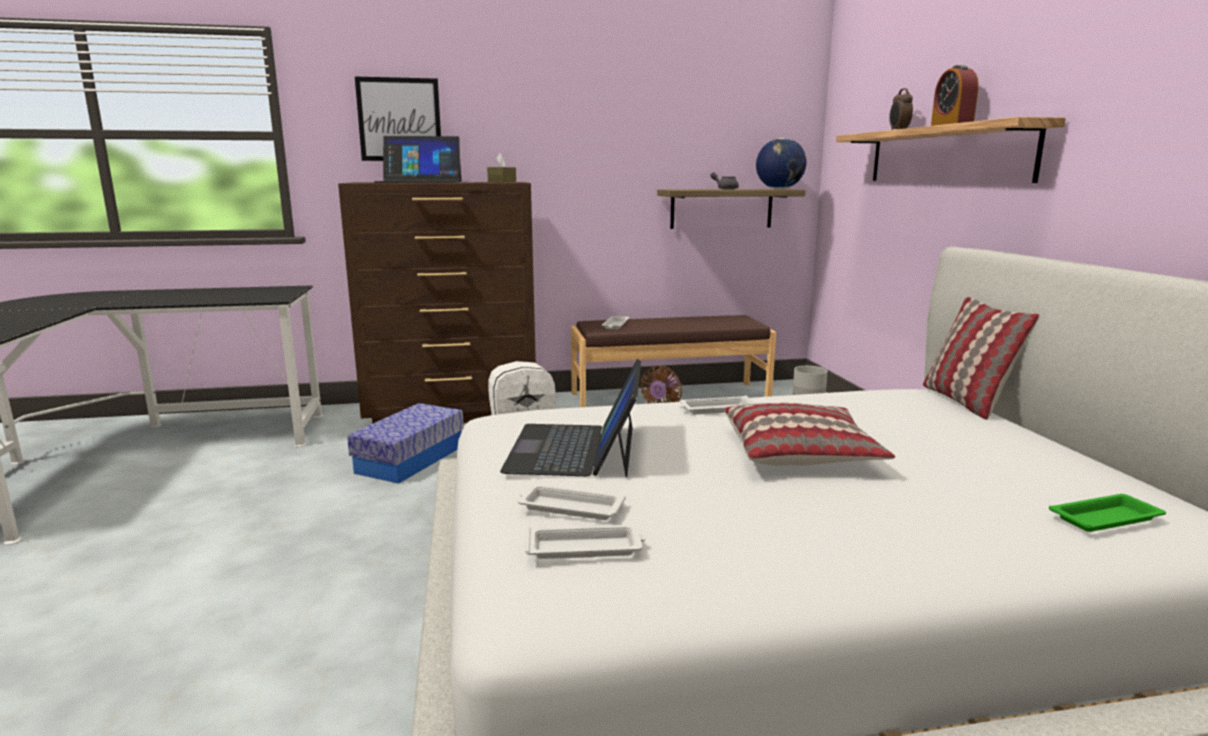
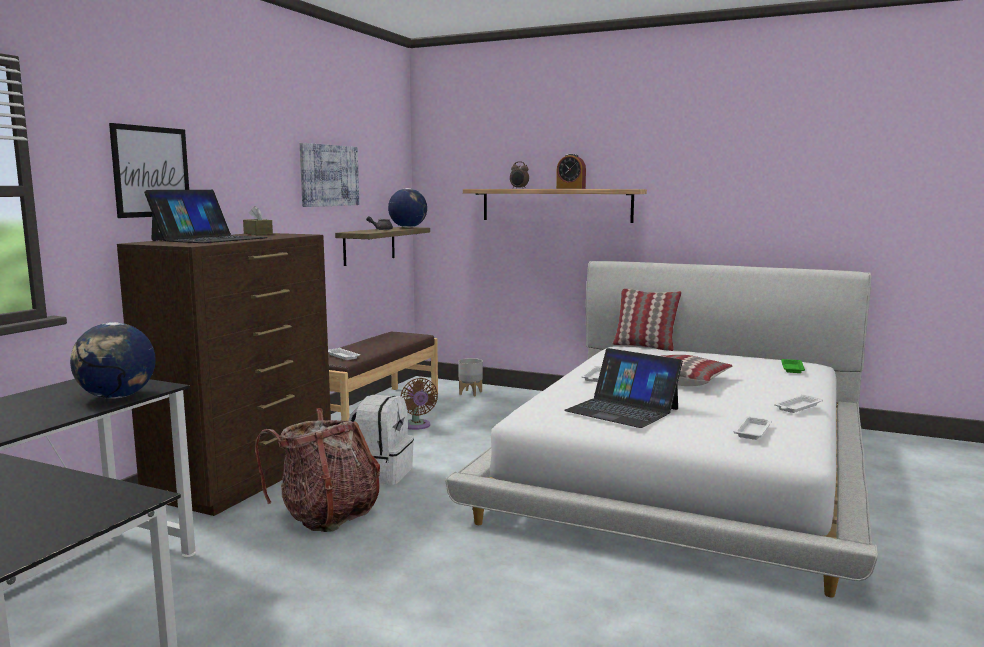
camera: 55 degrees left, 5 degrees down
(238, 299) = (117, 397): none -> globe
(410, 459) = (326, 514): storage box -> backpack
(569, 508) = (703, 425): white tray -> white tray (797, 407)
(652, 123) = (329, 175): none -> picture

